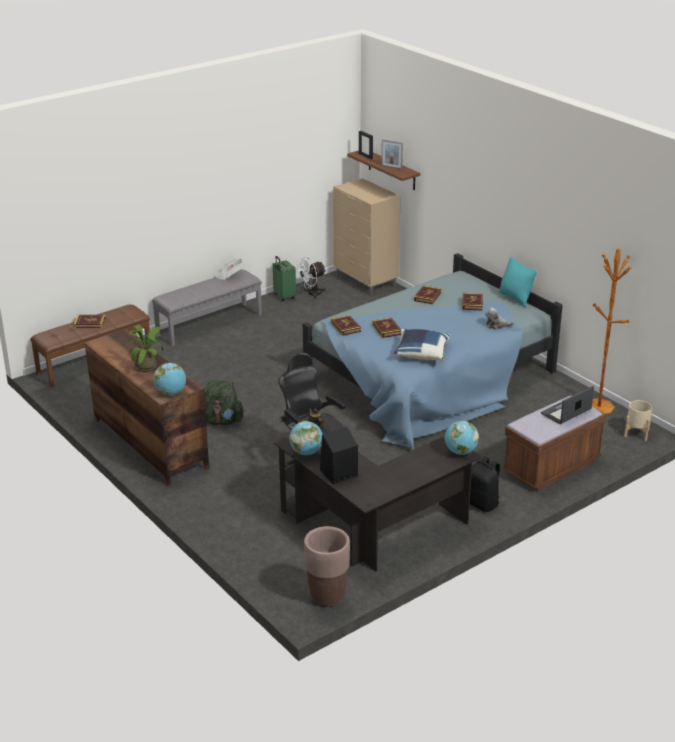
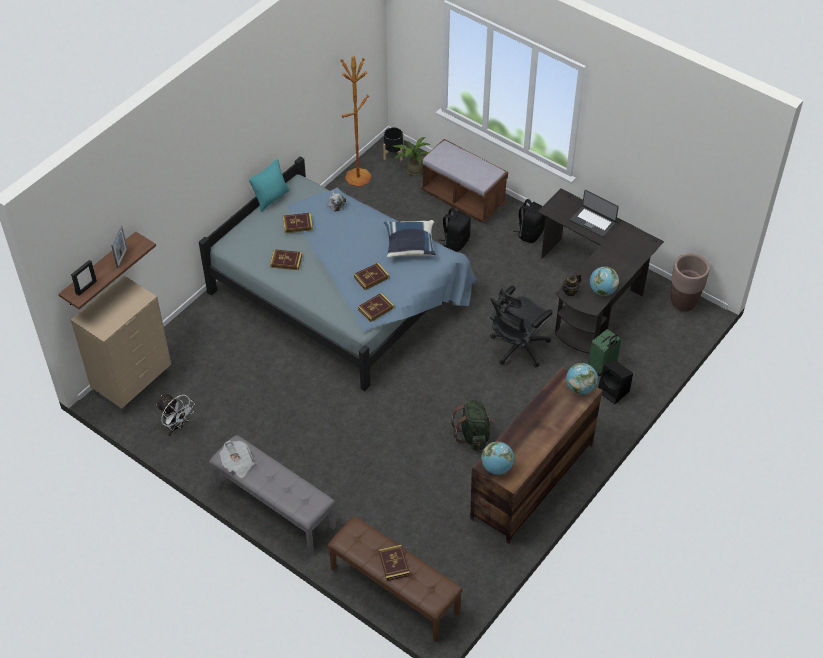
camera: 105 degrees left, 20 degrees up
(148, 366) = (540, 421): potted plant -> potted plant (412, 169)
(284, 297) = (189, 452): green suitcase -> green suitcase (602, 366)
(338, 473) = (622, 265): black speaker -> black speaker (614, 391)
(460, 452) = (560, 200): globe -> globe (497, 467)
(482, 451) = (455, 242): none -> black backpack
(566, 412) = (454, 158): laptop -> laptop (593, 221)
(636, 433) = (393, 153): beige planter -> black planter

